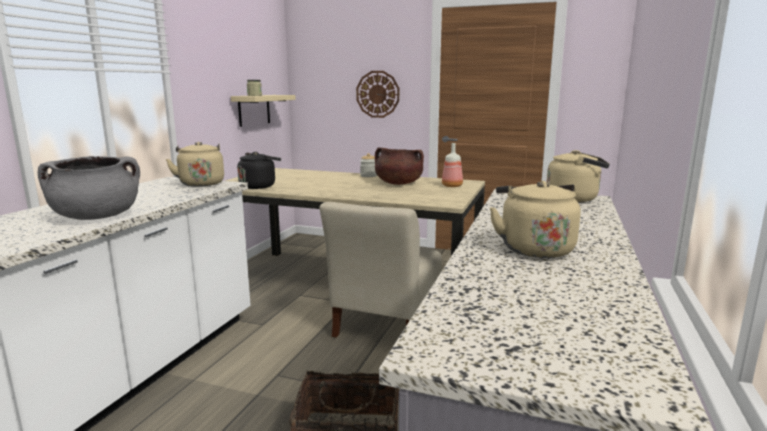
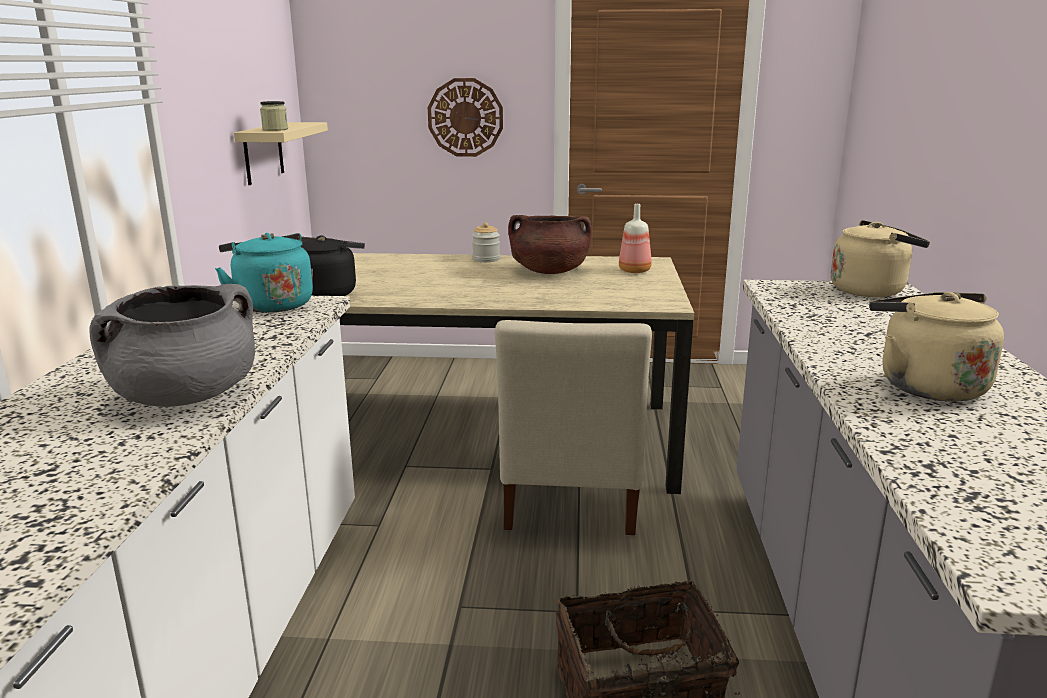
camera: 15 degrees left, 5 degrees up
(201, 183) = (271, 304): beige kettle -> turquoise kettle

